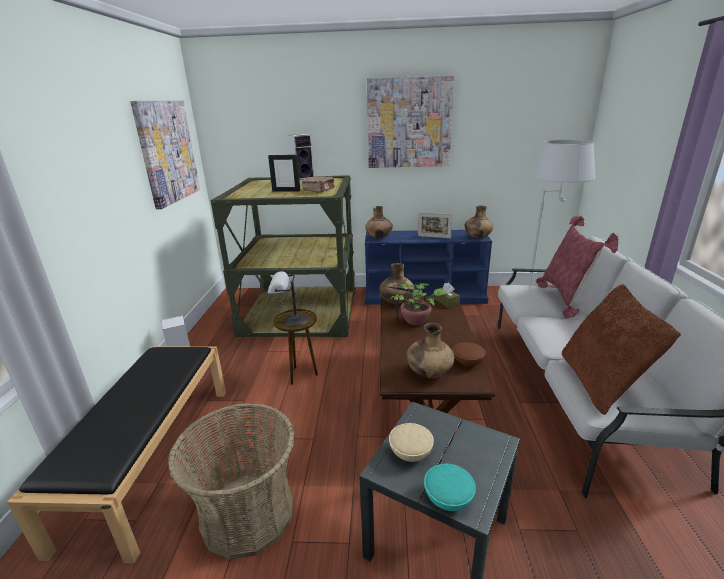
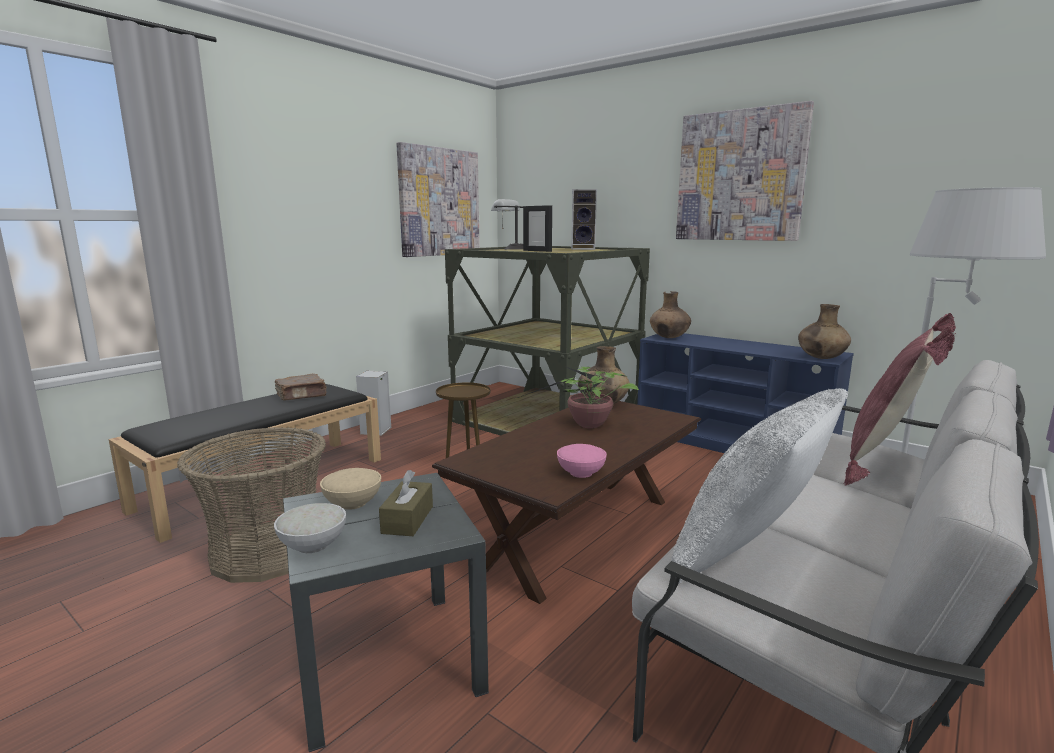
camera: 35 degrees right, 10 degrees down
(290, 320) = (458, 391): table lamp -> table lamp (511, 249)
(319, 190) = (571, 252): brown book -> brown book (302, 396)
(428, 373) = (514, 466): brown vase -> none
(434, 237) = (750, 348): picture frame -> none
(446, 302) = (669, 419): brown tissue box -> brown tissue box (407, 519)
(447, 498) = (312, 544): turquoise bowl -> white bowl
(468, 362) = (581, 473): brown bowl -> pink bowl
(601, 382) = (750, 556): brown pillow -> white pillow

